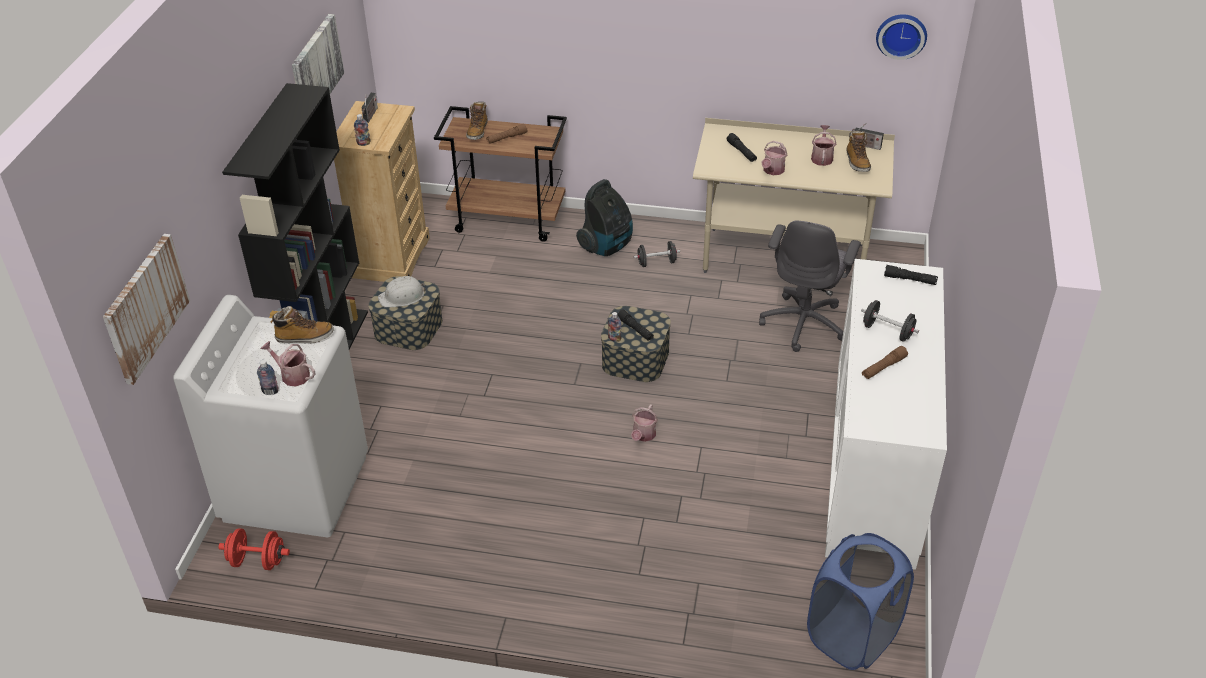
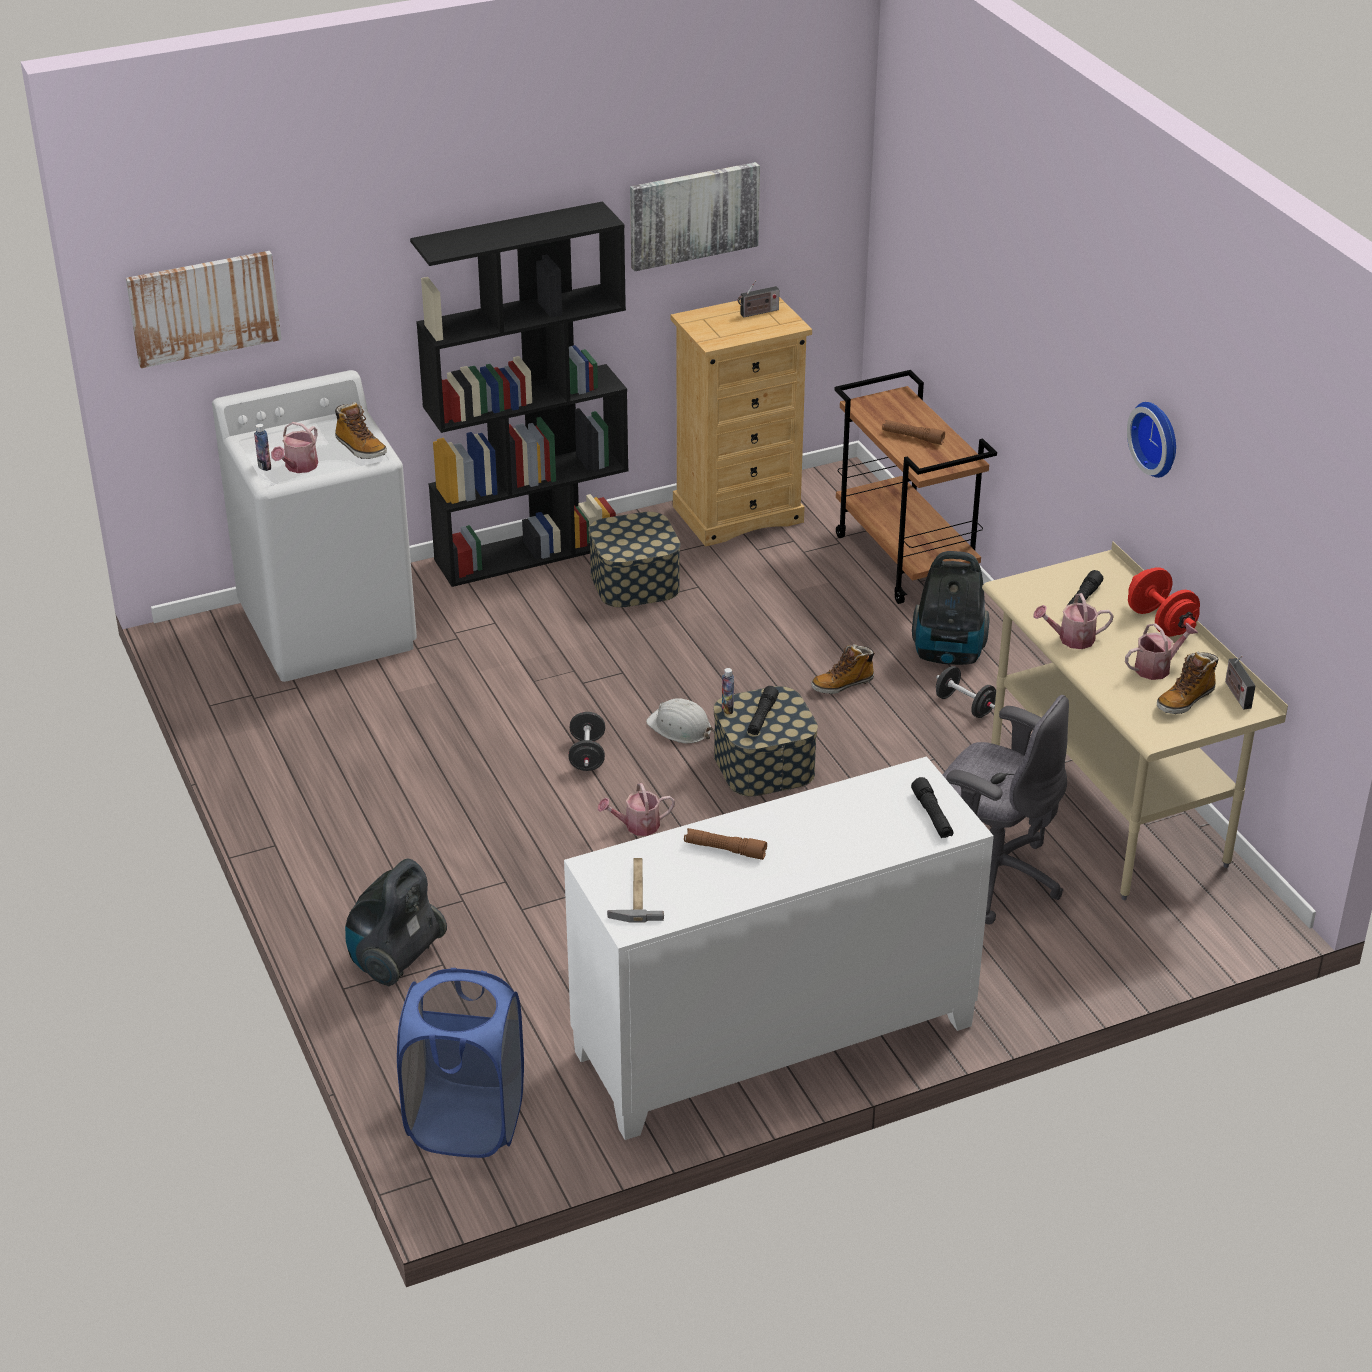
camera: 55 degrees right, 5 degrees down
(257, 561) = (213, 654): red dumbbell -> red dumbbell (1160, 622)
(292, 375) = (298, 467): watering can -> watering can turned 150 degrees counterclockwise
(363, 143) = (701, 332): bottle -> none
(402, 296) = (634, 534): white hard hat -> white hard hat (680, 727)
(477, 131) = (900, 413): boot -> boot (842, 684)
(676, 605) = (394, 960): none -> vacuum cleaner
(804, 323) = (991, 876): grey office chair -> grey office chair turned 135 degrees counterclockwise
(887, 331) = (801, 830): black dumbbell -> black dumbbell (587, 755)
(898, 420) = (635, 892): none -> hammer
(901, 35) = (1310, 541): wall clock -> wall clock (1158, 438)

